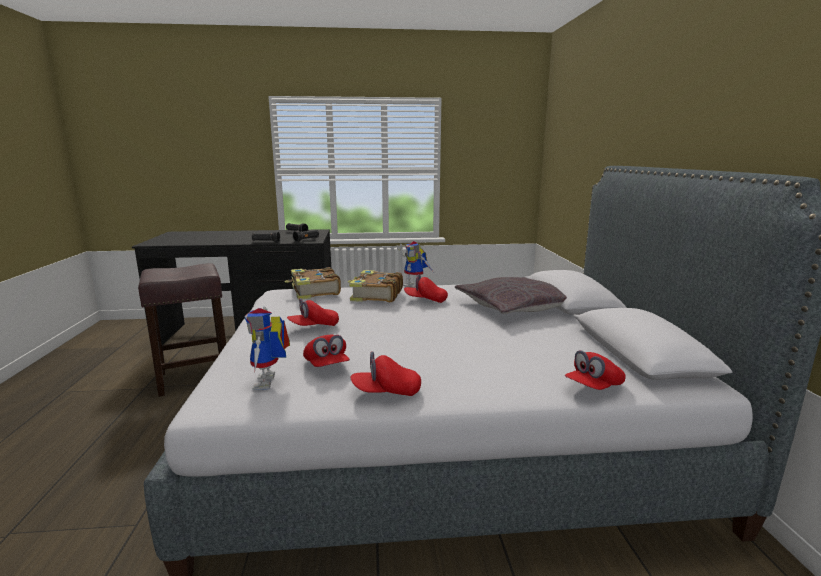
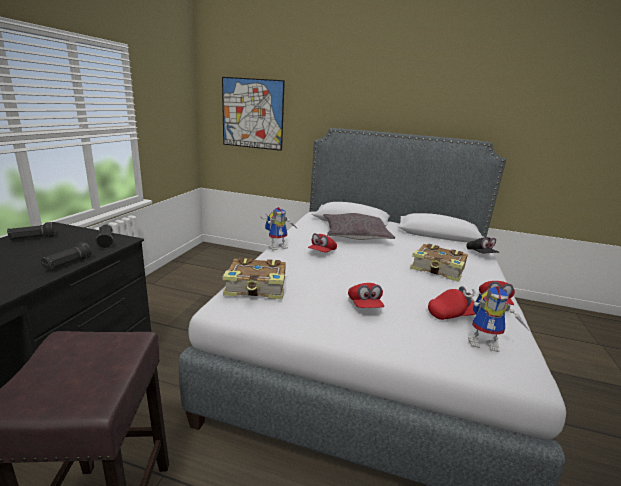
camera: 70 degrees left, 5 degrees up
(376, 295) = (296, 265): book -> book (438, 269)
(570, 154) = (252, 114): none -> picture
(593, 387) = (481, 254): red cap -> black cap

